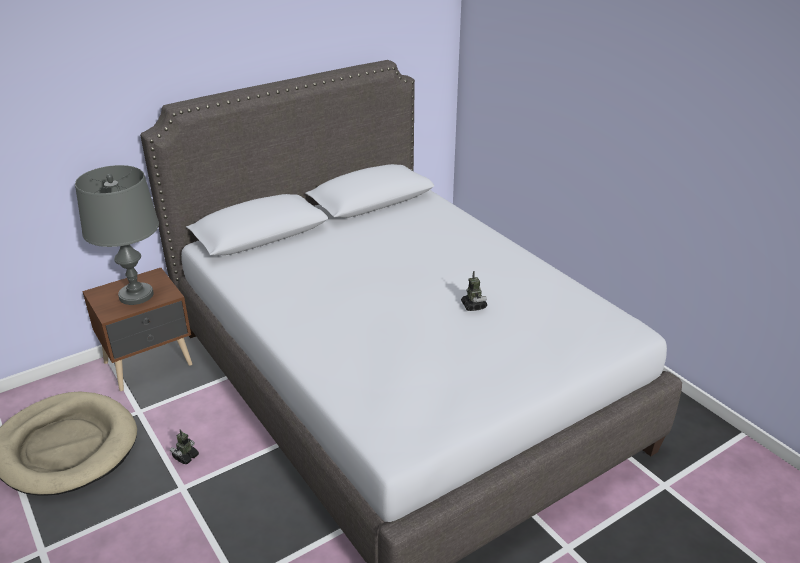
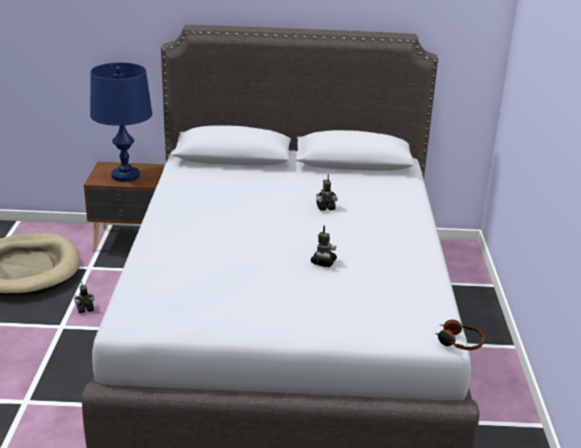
camera: 35 degrees right, 5 degrees down
(136, 295) = (125, 176): grey table lamp -> blue table lamp
(407, 253) = (325, 207): none -> toy robot
(649, 328) = (459, 342): none -> headphones

